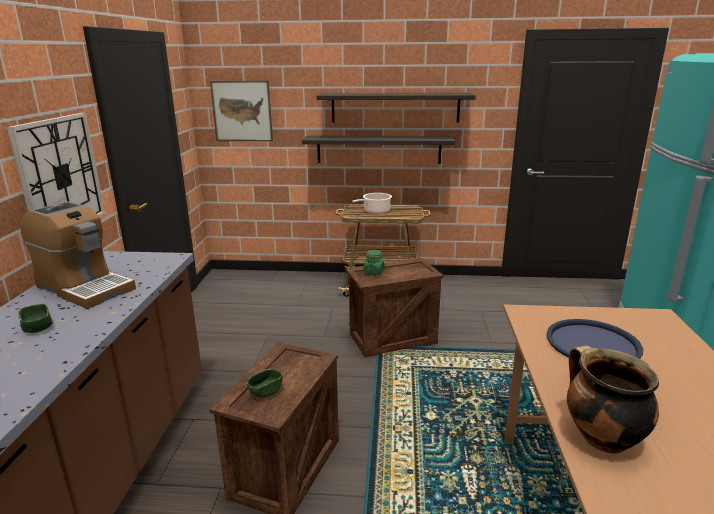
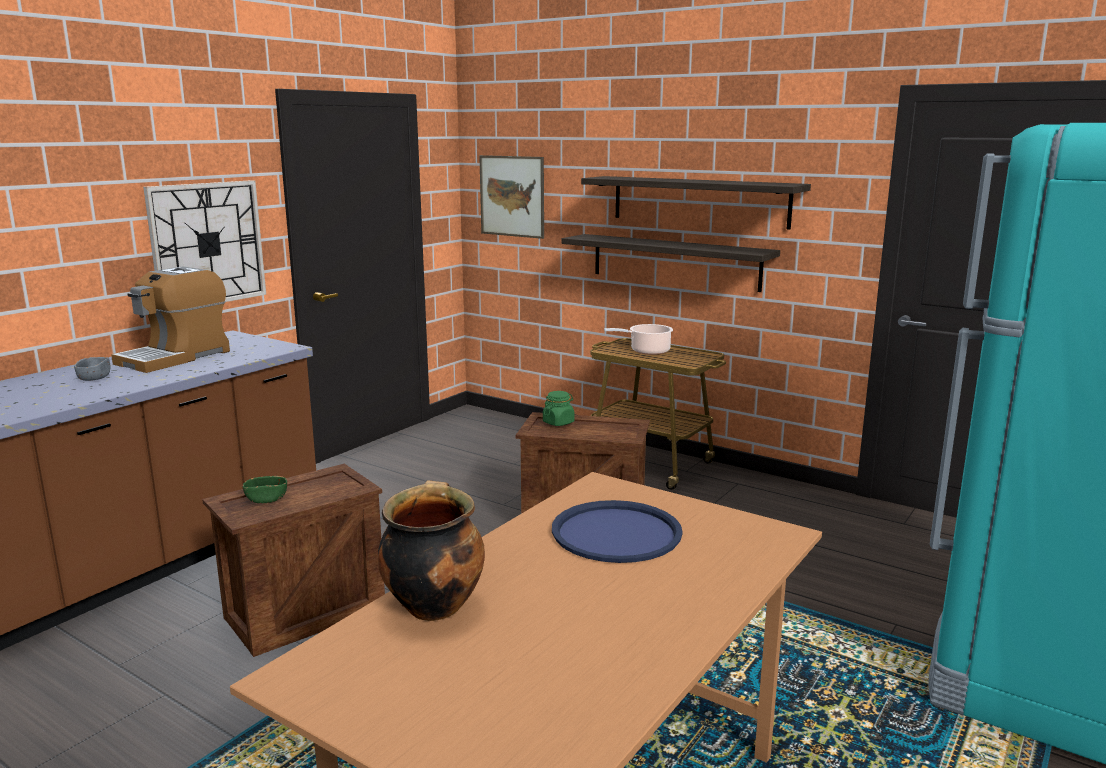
camera: 30 degrees right, 5 degrees down
(37, 327) = (94, 378): green bowl -> grey bowl
(84, 287) = (175, 357): coffee machine -> coffee machine turned 60 degrees clockwise

